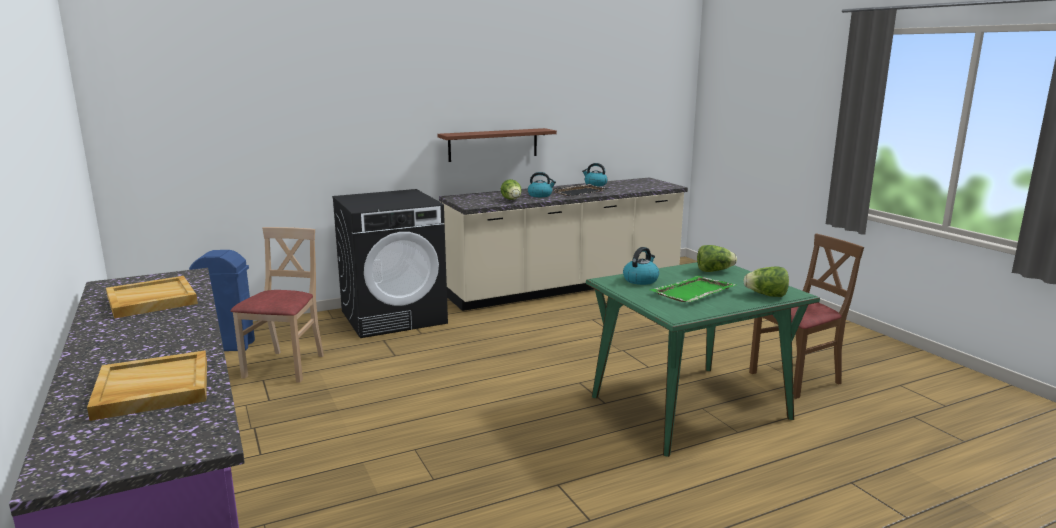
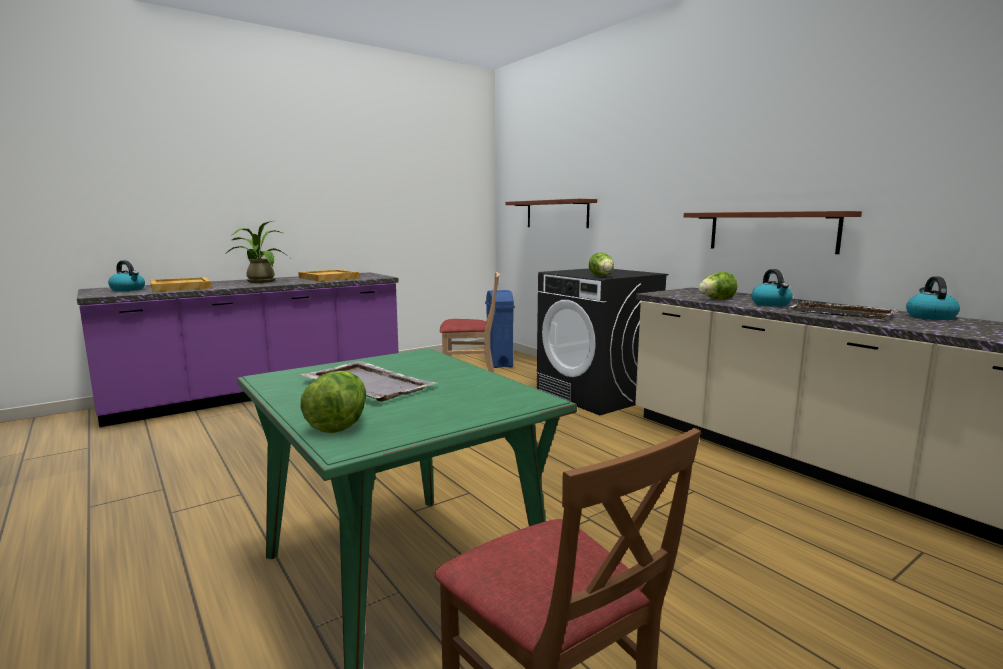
camera: 80 degrees right, 5 degrees down
(134, 340) = (259, 281): none -> potted plant
(241, 143) = (556, 214): none -> brown shelf
(640, 280) = (424, 364): kettle -> kettle (128, 289)
(692, 292) = (367, 384): green tray -> grey tray
(714, 271) = (483, 397): lettuce -> lettuce (602, 276)

